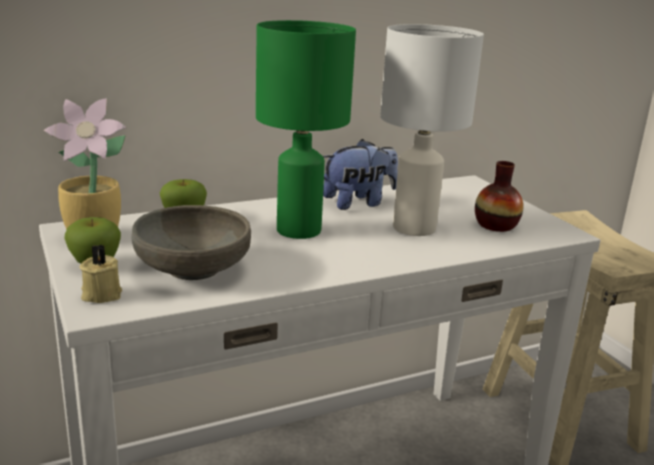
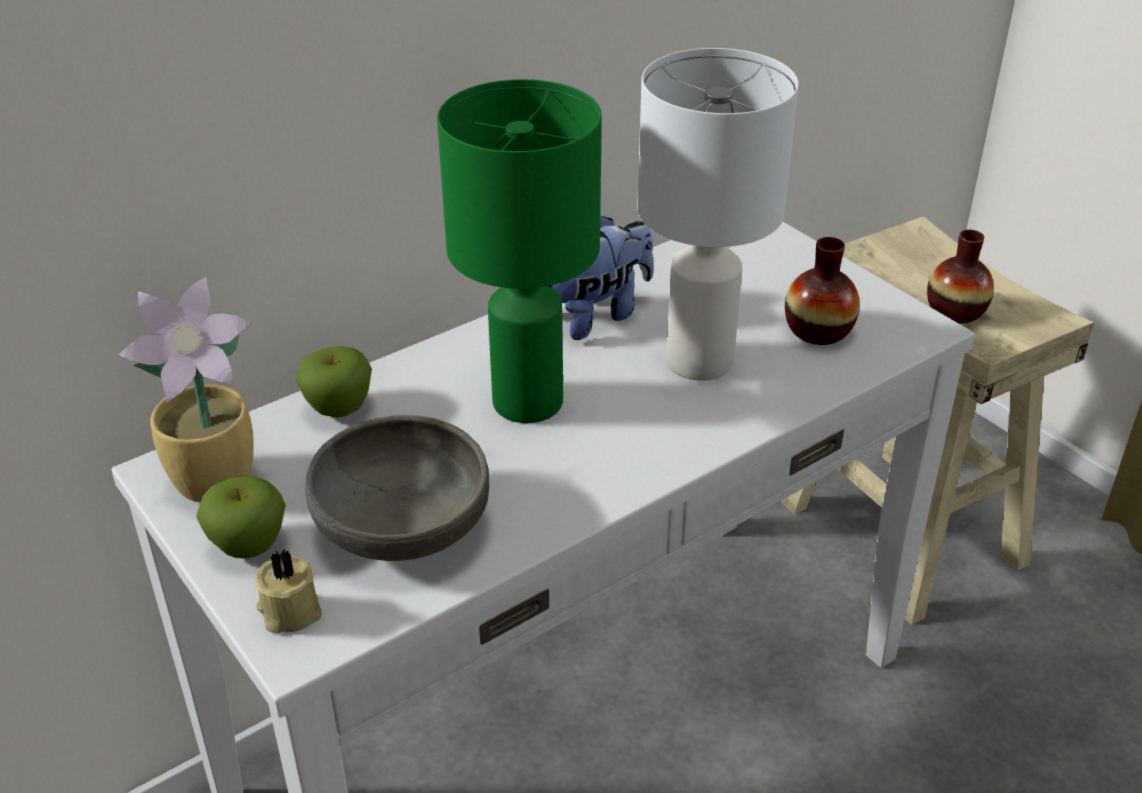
camera: 10 degrees left, 15 degrees up
(597, 252) = (955, 311): none -> vase

